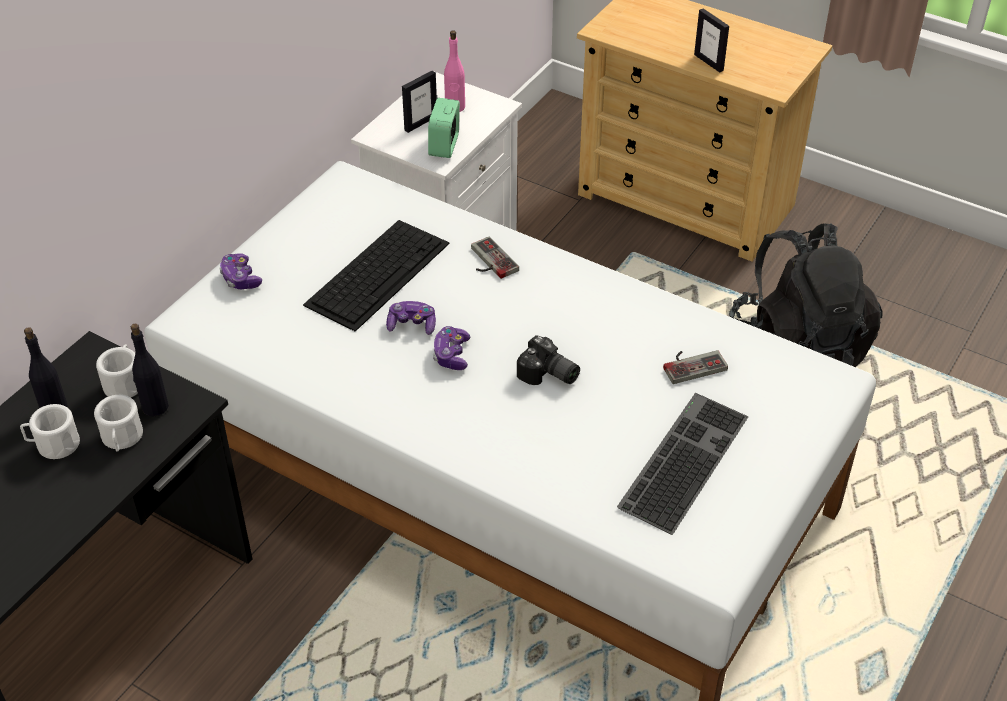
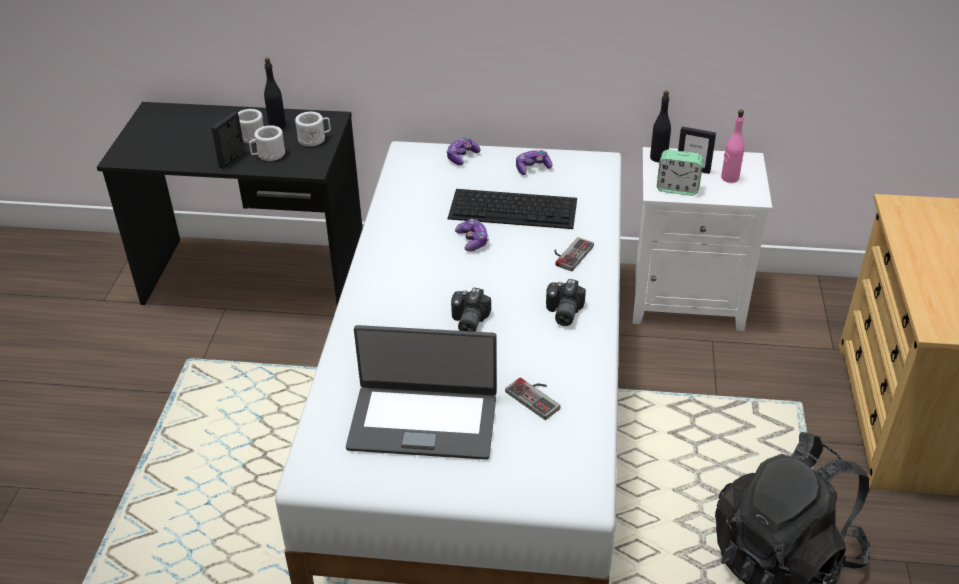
camera: 65 degrees right, 5 degrees down
(155, 407) = (301, 156): black bottle -> black bottle (658, 157)
(444, 146) = (677, 188): alarm clock -> alarm clock turned 150 degrees counterclockwise
(451, 355) = (455, 268): game controller -> game controller (532, 168)
(579, 301) = (562, 313): none -> camera
(682, 459) = (423, 421): keyboard -> laptop
(709, 62) = (924, 277): picture frame -> picture frame (232, 159)

